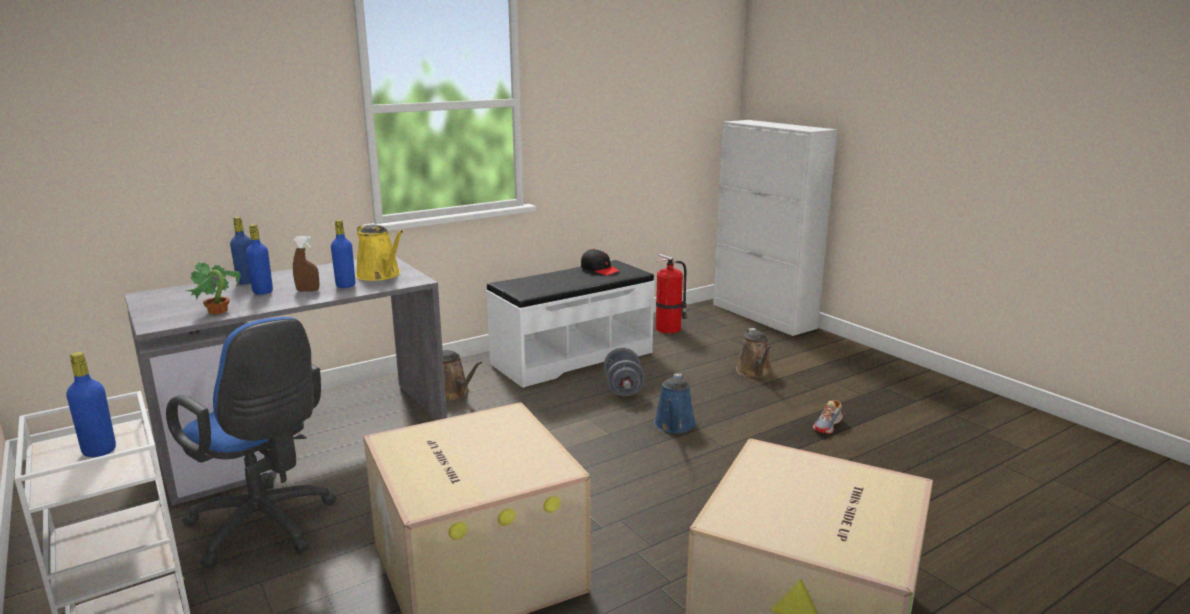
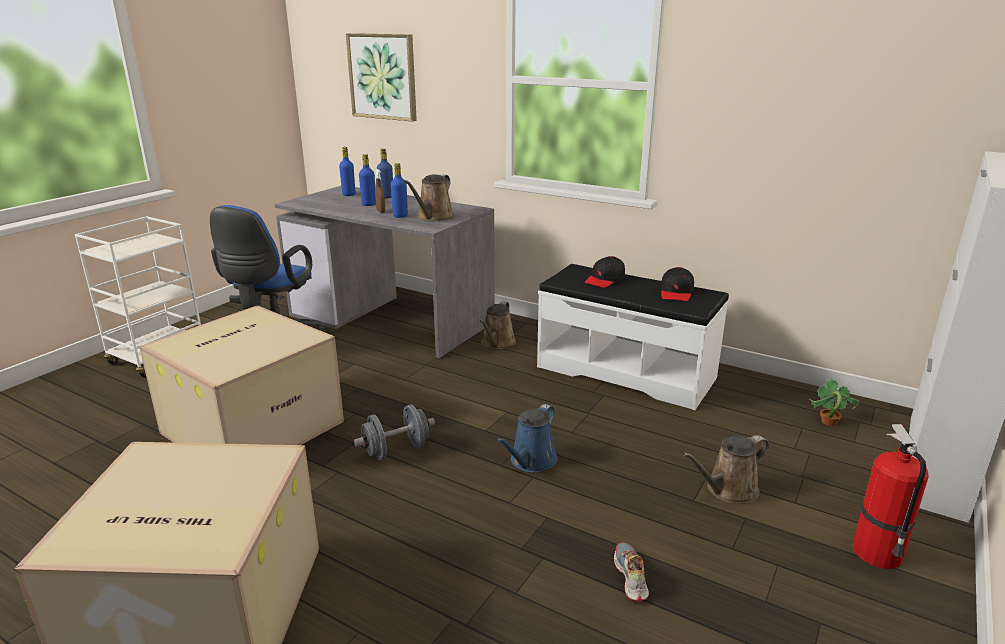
camera: 65 degrees right, 5 degrees up
(99, 451) = (141, 244): blue bottle -> blue bottle (349, 194)
(159, 124) = (383, 76): none -> picture
(217, 312) = (322, 206): potted plant -> potted plant (828, 422)
(380, 275) = (433, 217): yellow watering can -> brown watering can
(545, 281) = (605, 279): none -> black cap
(623, 388) = (586, 414): grey dumbbell -> grey dumbbell (396, 450)
(669, 329) = (779, 405): fire extinguisher -> fire extinguisher (879, 554)
(674, 425) = (531, 462): blue watering can -> blue watering can turned 45 degrees counterclockwise
(828, 425) = (630, 577): shoe -> shoe turned 75 degrees clockwise

